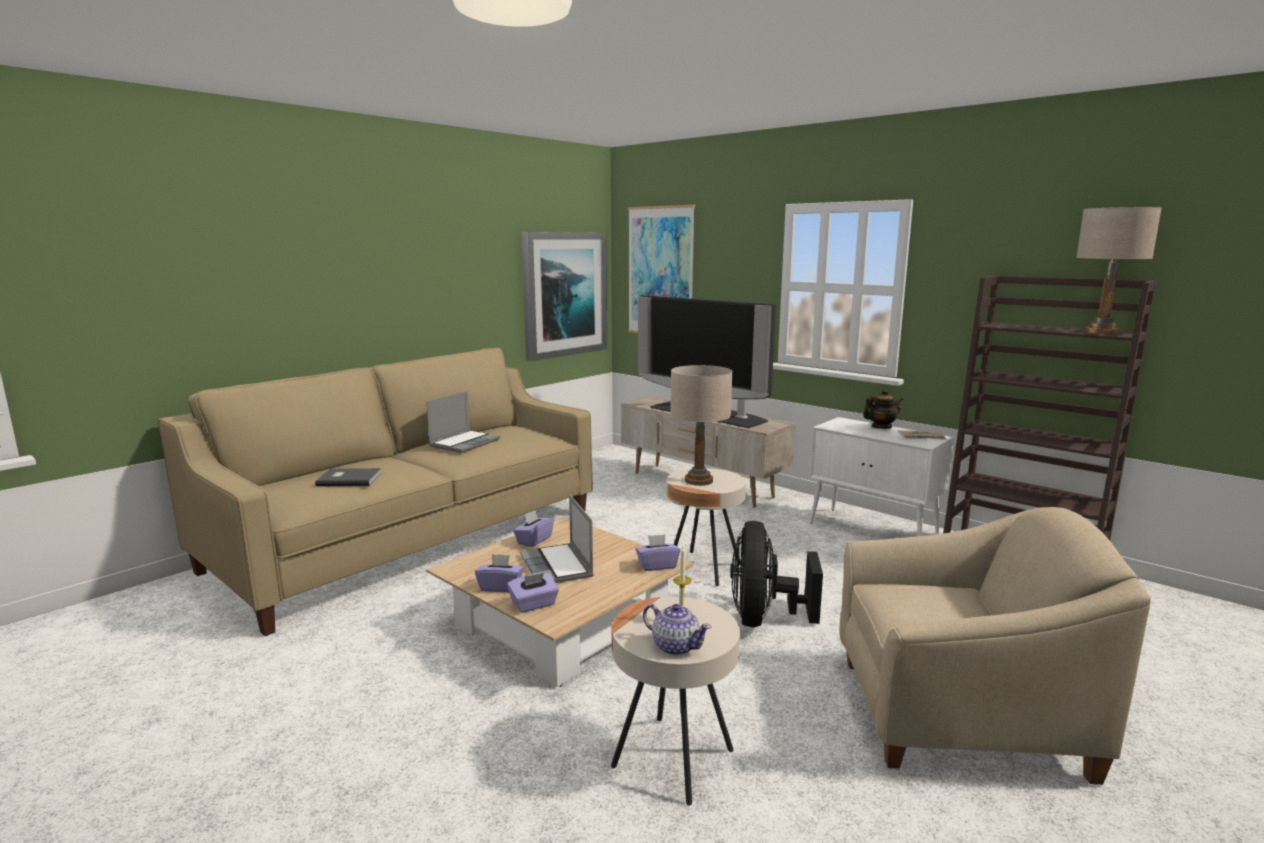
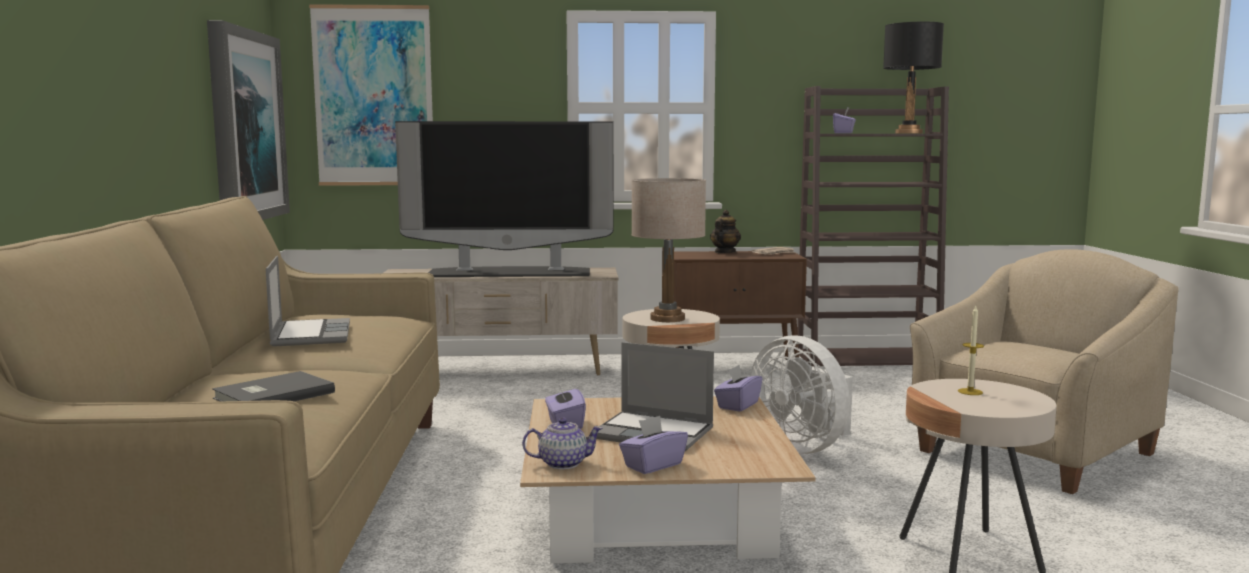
camera: 45 degrees left, 5 degrees down
(534, 605) = (726, 464): purple tissue box -> purple tissue box (843, 133)
(675, 646) = (1017, 404): teapot -> teapot (562, 463)
(764, 619) = (803, 447): black fan -> white fan
(874, 531) = (733, 366): white cabinet -> brown cabinet
(1101, 332) = (909, 133): beige table lamp -> black table lamp

